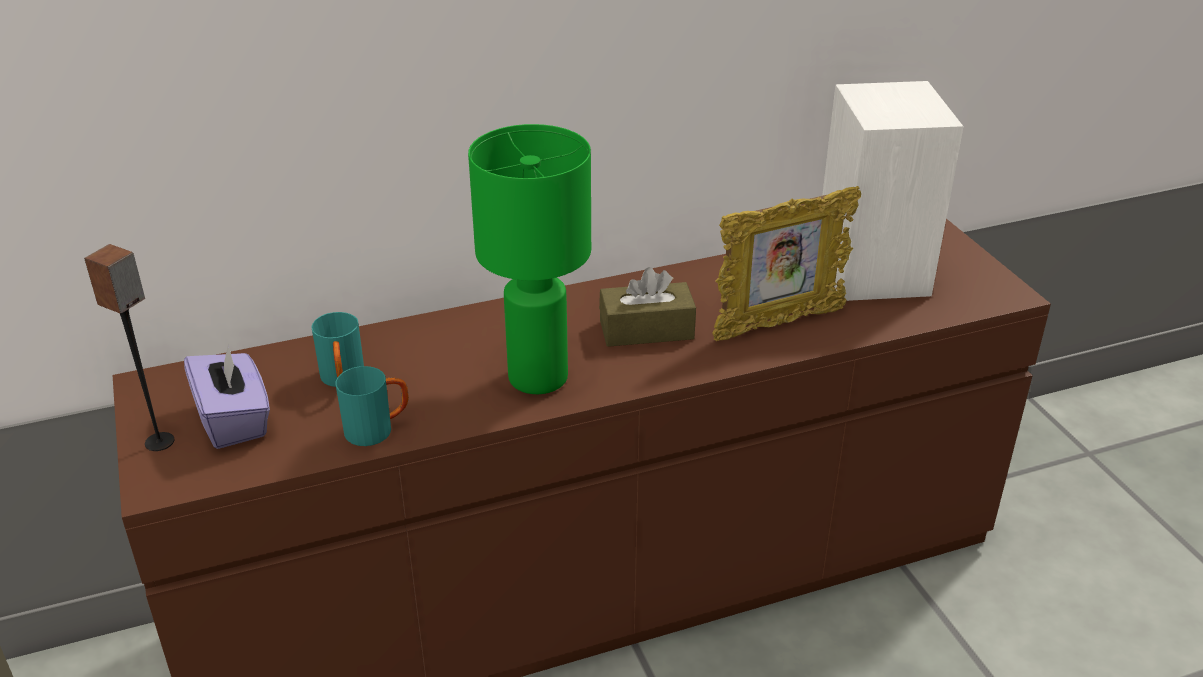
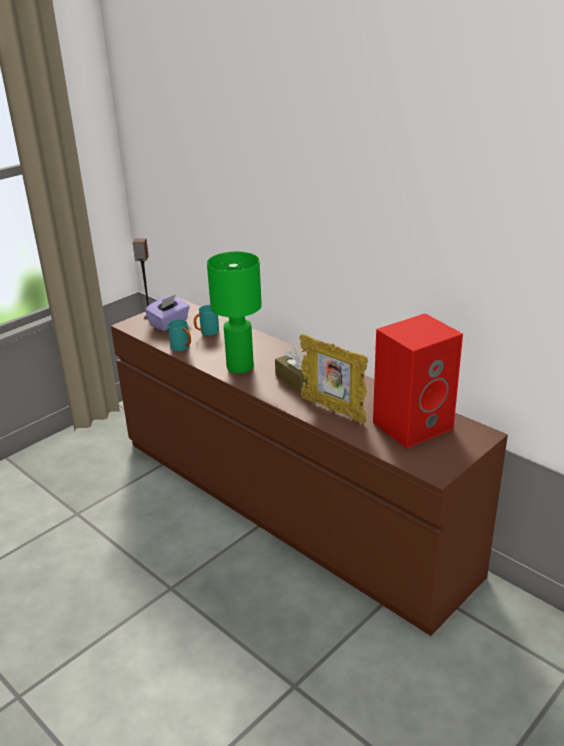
camera: 65 degrees right, 5 degrees down
(868, 269) = (413, 424): white speaker -> red speaker

